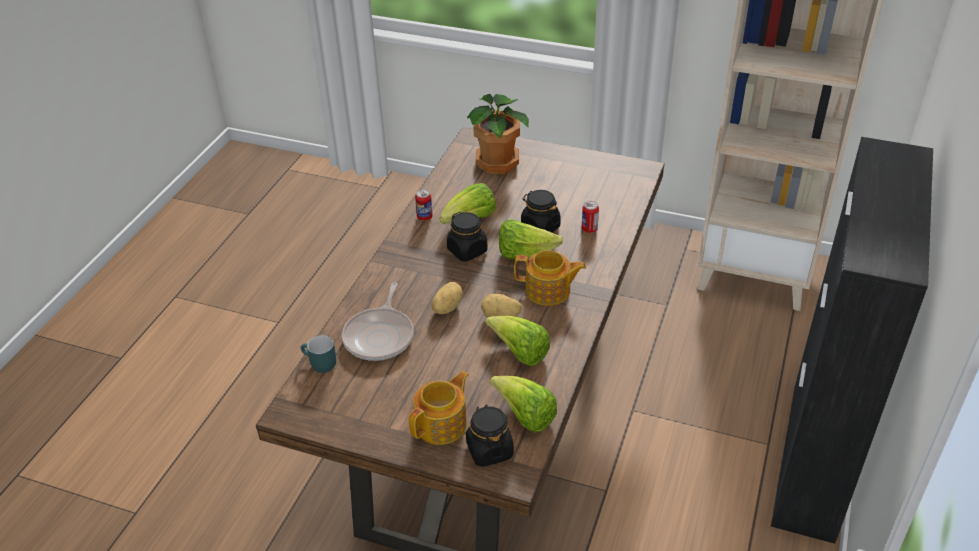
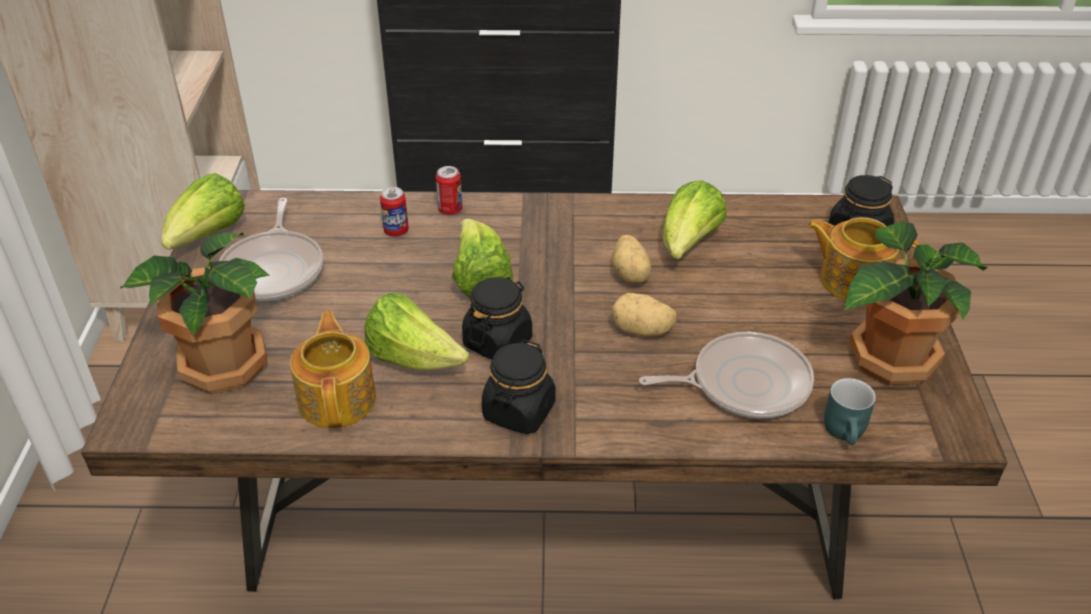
camera: 110 degrees left, 0 degrees up
(361, 409) = (889, 358): none -> potted plant
(424, 217) = (423, 419): can -> can (450, 210)
(525, 416) = (787, 220): lettuce -> lettuce (208, 236)
(540, 227) = (407, 278): black jar -> black jar (519, 411)
(549, 291) = (554, 243): teapot -> teapot (338, 398)
(570, 183) = (274, 269): none -> frying pan

